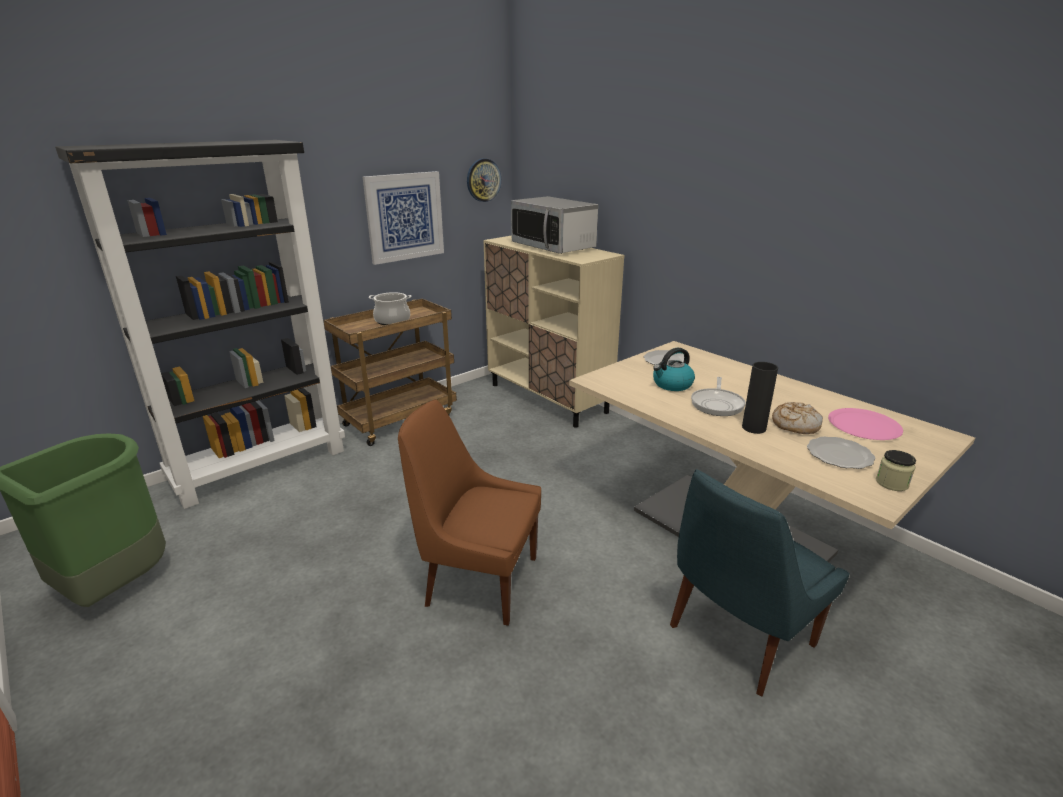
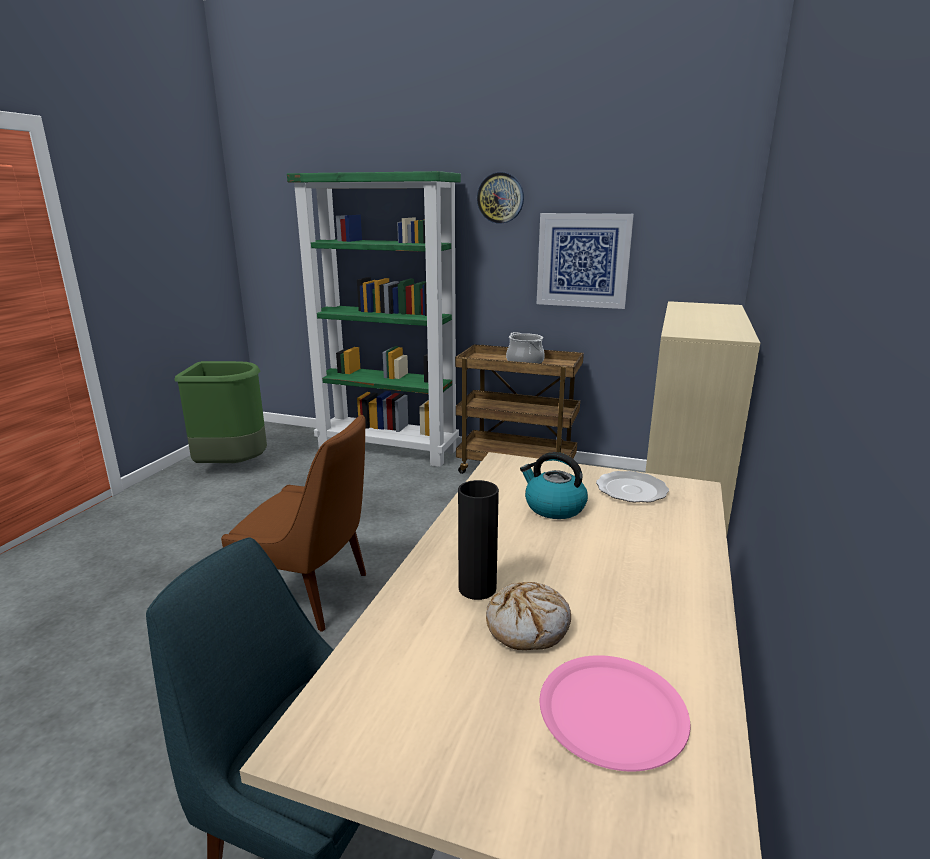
camera: 60 degrees right, 5 degrees down
(262, 466) = (389, 449): black bookcase -> green bookcase
(477, 580) = (312, 594): brown chair -> brown chair turned 120 degrees clockwise
(483, 180) = (703, 230): wall clock -> wall clock (500, 198)
(553, 247) = (708, 319): microwave -> none
(717, 404) = (529, 548): frying pan -> none
(838, 455) = (450, 685): plate -> none
(892, 483) = (382, 763): jar -> none

